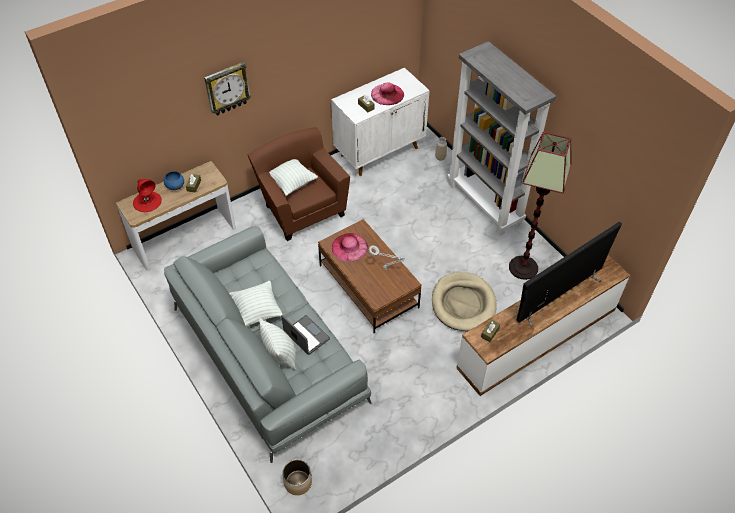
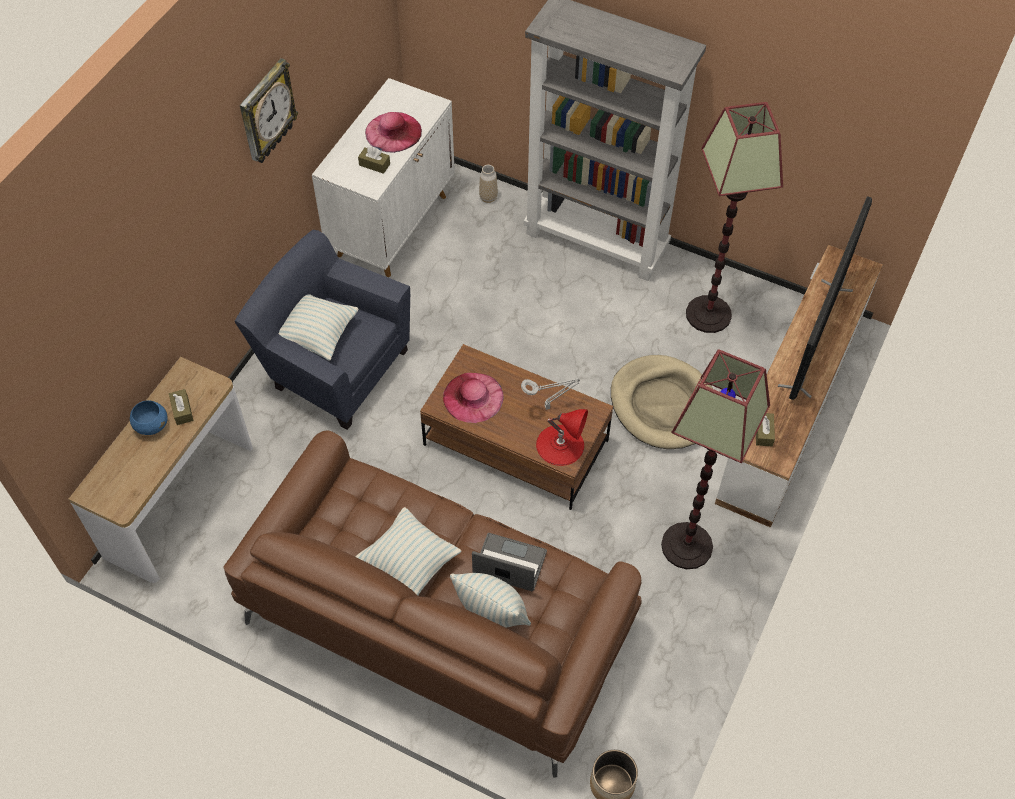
camera: 30 degrees left, 5 degrees up
(147, 201) = (122, 472): red table lamp -> red table lamp (560, 444)
(227, 88) = (181, 228): wall clock -> wall clock (266, 112)
(267, 353) = (437, 617): grey sofa -> brown sofa
(301, 208) = (334, 367): brown armchair -> blue armchair
(424, 383) = (687, 546): none -> floor lamp

